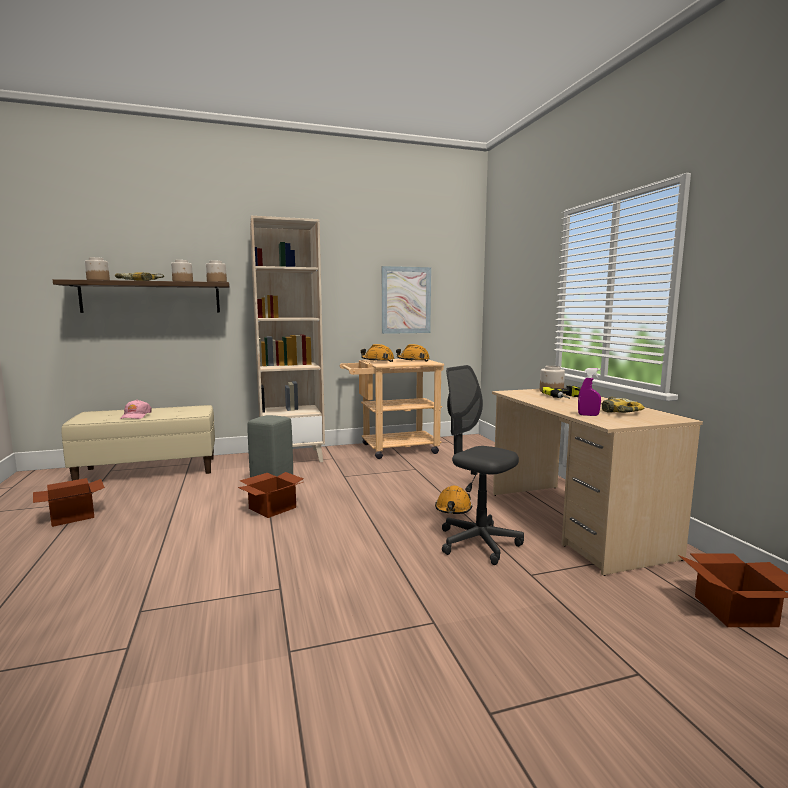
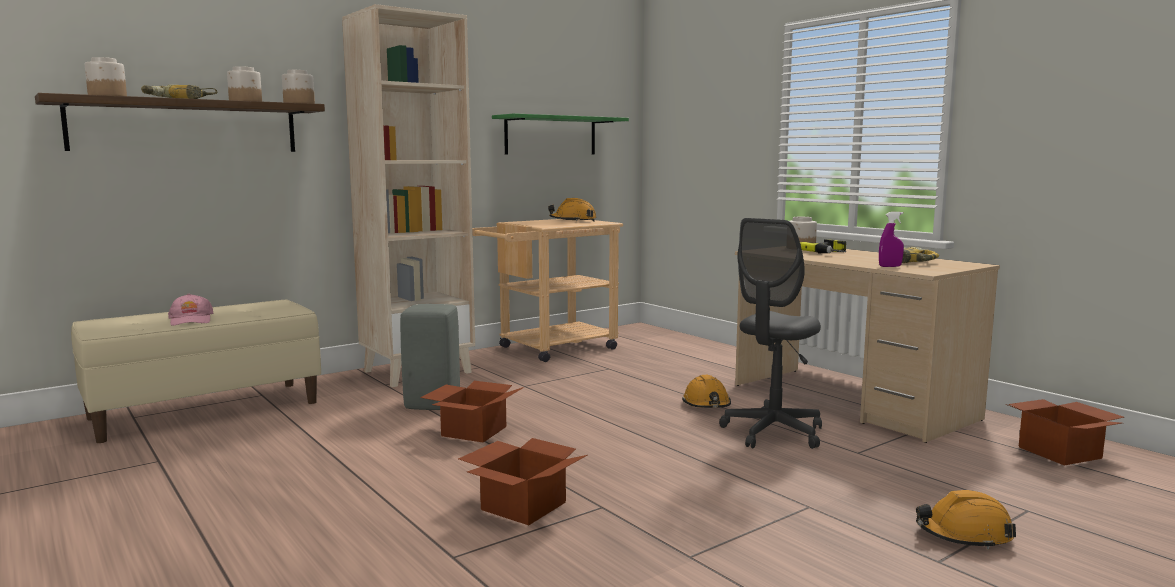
camera: 20 degrees left, 0 degrees up
(73, 515) = (167, 478): cardboard box -> cardboard box (522, 505)
(377, 361) = (528, 222): orange hard hat -> orange hard hat (964, 535)
(406, 300) = (551, 135): picture -> green shelf
(478, 543) = (773, 433): grey office chair -> grey office chair turned 75 degrees counterclockwise

